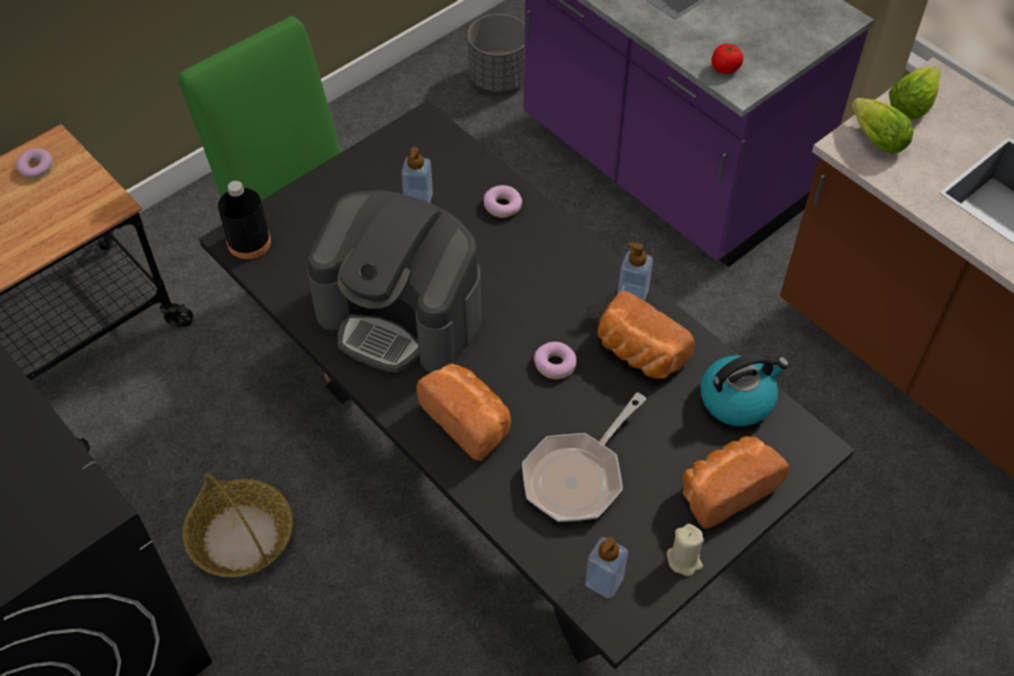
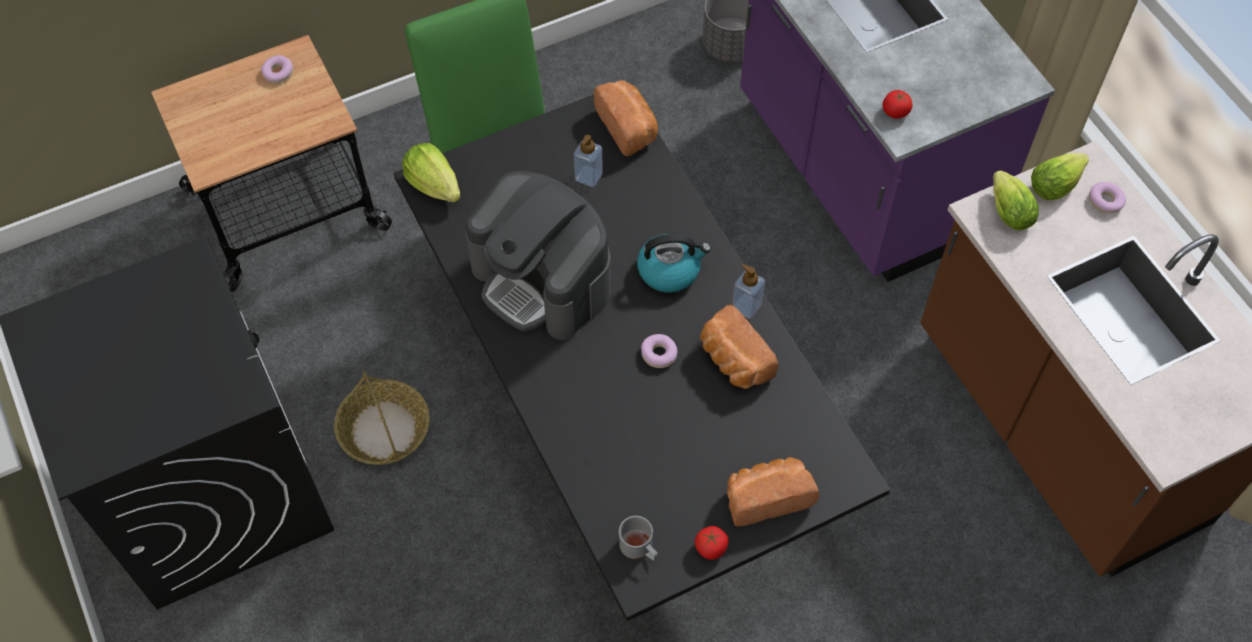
camera: 15 degrees right, 5 degrees up
(249, 242) = (434, 185): black bottle -> lettuce
(469, 420) = (571, 386): bread -> bread (628, 127)
(502, 206) = (659, 198): donut -> donut (1105, 201)
(578, 476) = (646, 455): frying pan -> none
(604, 581) = (639, 548): soap dispenser -> grey mug
(684, 560) = (711, 547): beige candle -> tomato
(737, 399) = (805, 421): kettle -> kettle (670, 270)

